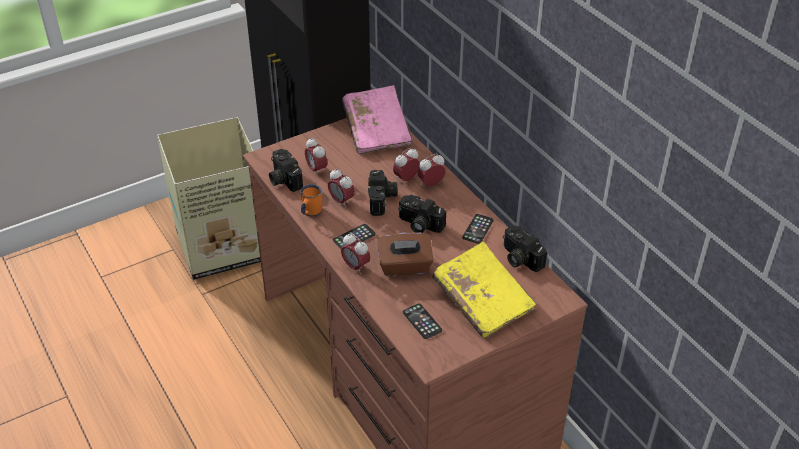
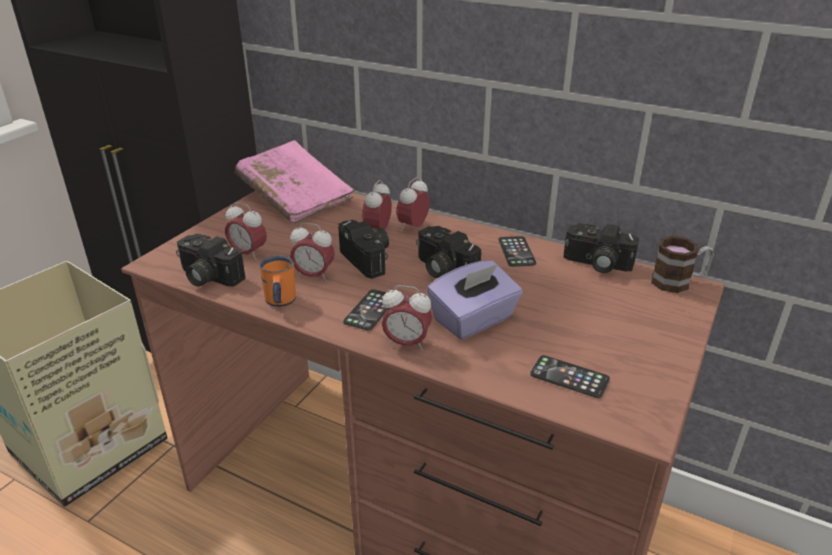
camera: 30 degrees left, 10 degrees down
(405, 267) = (474, 320): brown tissue box -> purple tissue box
(419, 224) = (442, 269): camera -> camera turned 45 degrees clockwise
(482, 300) = (612, 322): yellow book -> none
(557, 291) = (678, 282): none -> mug

